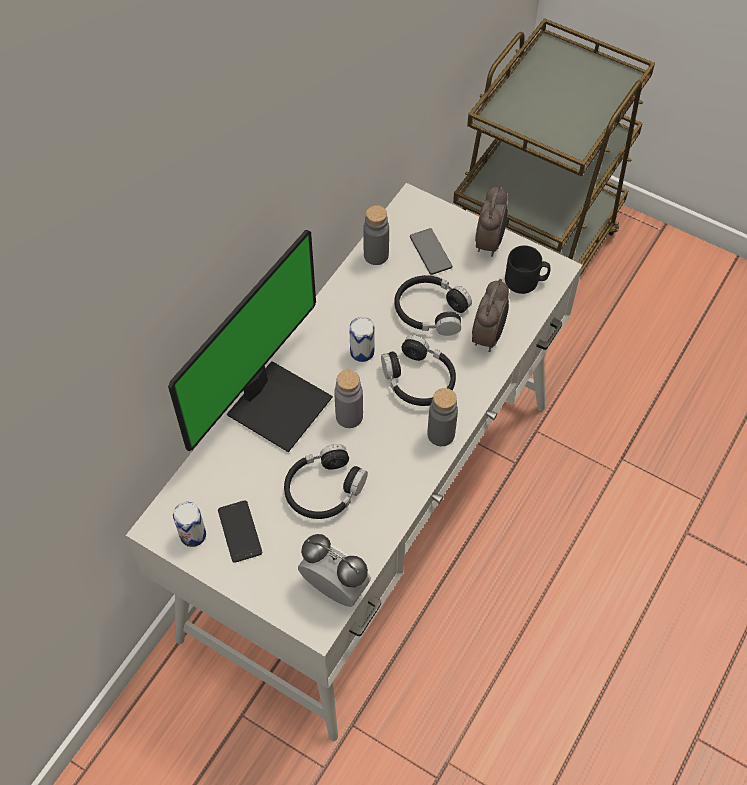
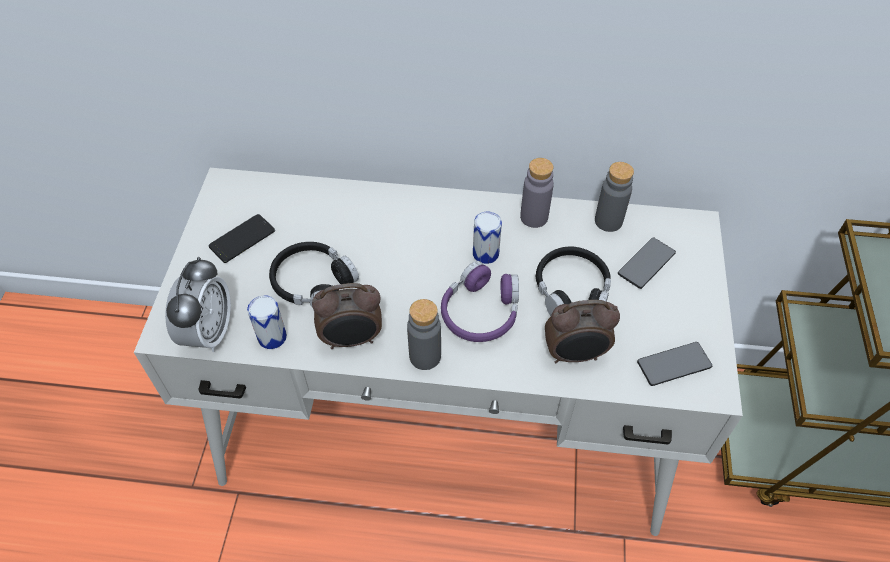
camera: 65 degrees right, 5 degrees down
(193, 535) = (226, 209): can -> can (272, 337)
(276, 404) = (389, 212): monitor -> none
(349, 416) = (405, 271): grey bottle -> grey bottle (534, 217)
(418, 379) = (480, 312): black headphones -> purple headphones
(490, 243) = (699, 311): alarm clock -> alarm clock (352, 340)
(526, 281) = (674, 364): black mug -> phone

